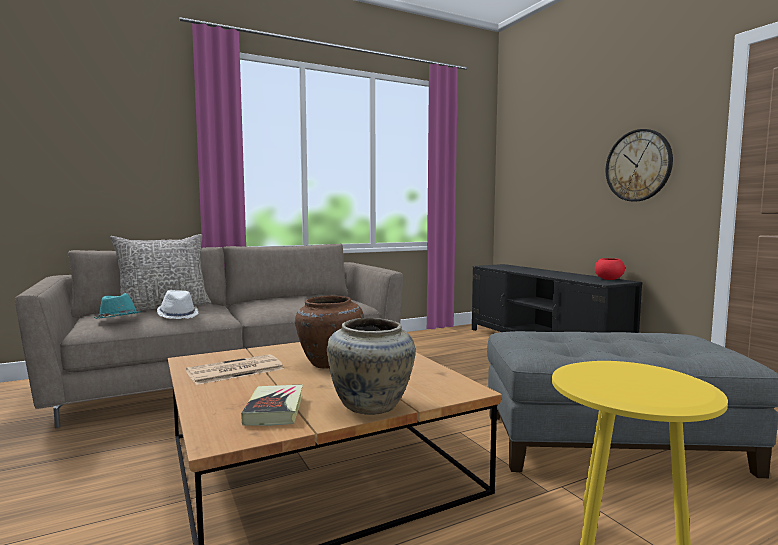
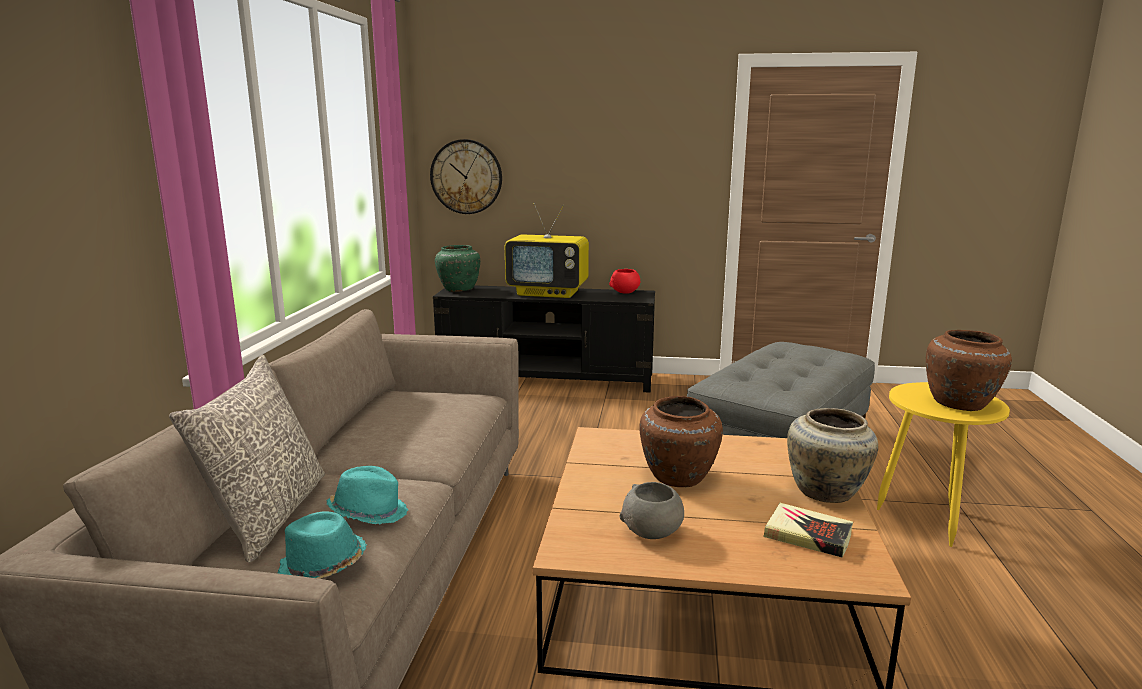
camera: 55 degrees left, 10 degrees up
(178, 315) = (369, 513): white hat -> turquoise hat
(234, 371) = (652, 532): newspaper -> grey bowl
(498, 265) = (459, 289): none -> green vase
(547, 272) = (548, 293): none -> television
(622, 387) = (961, 404): none -> brown vase
(638, 165) = (643, 168): wall clock -> wall clock (466, 177)

